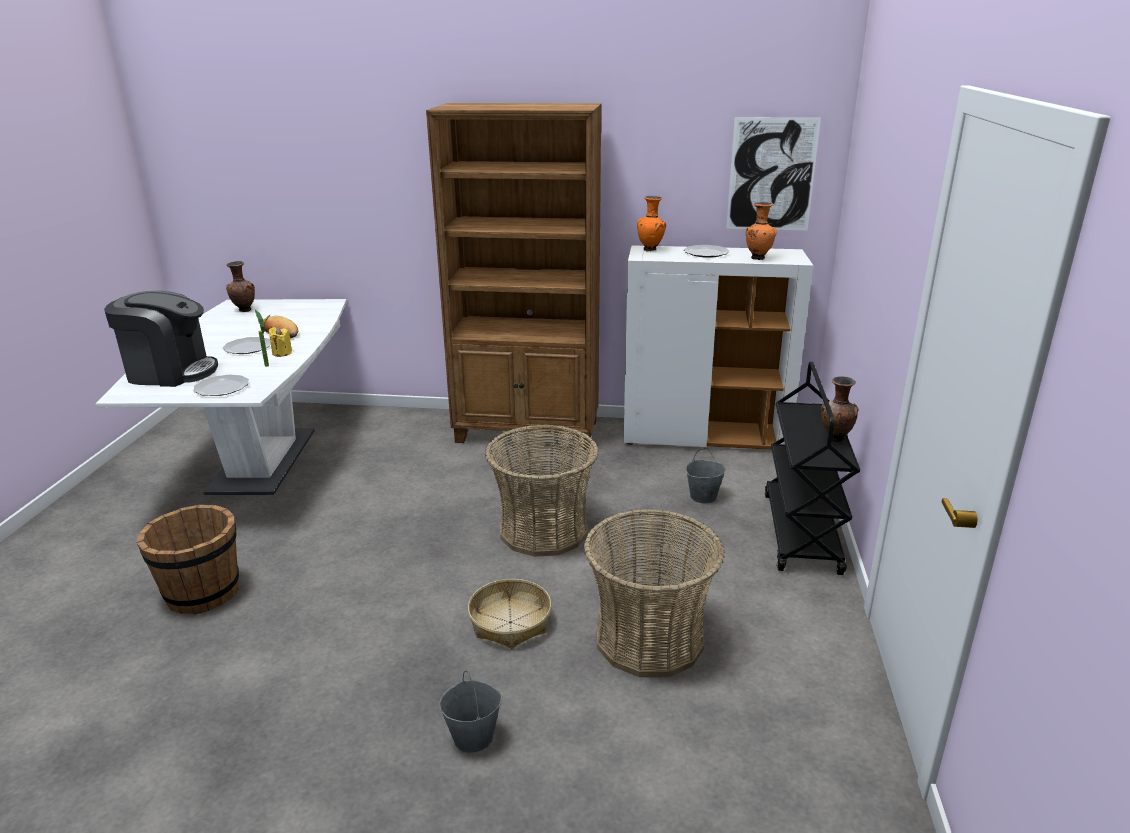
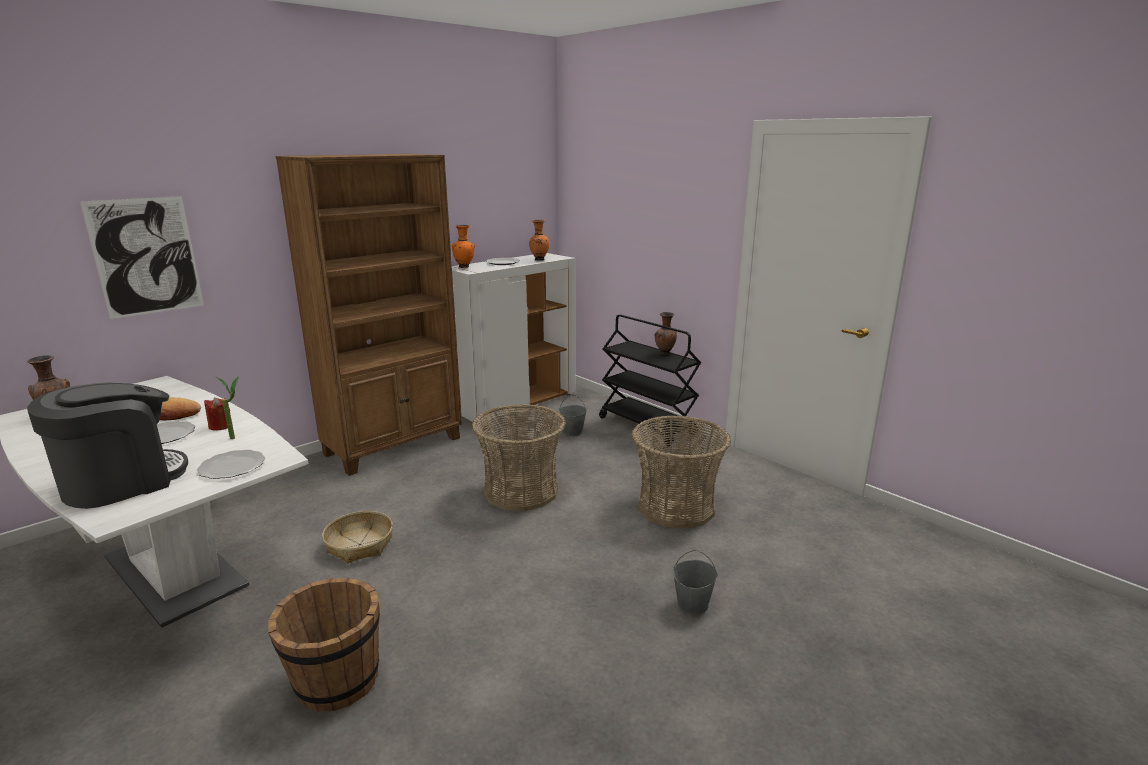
camera: 50 degrees left, 5 degrees down
(282, 353) = (220, 426): yellow candle -> red candle
(510, 622) = (599, 544): basket -> basket (360, 544)
(771, 174) = (520, 203): picture -> picture (146, 257)

